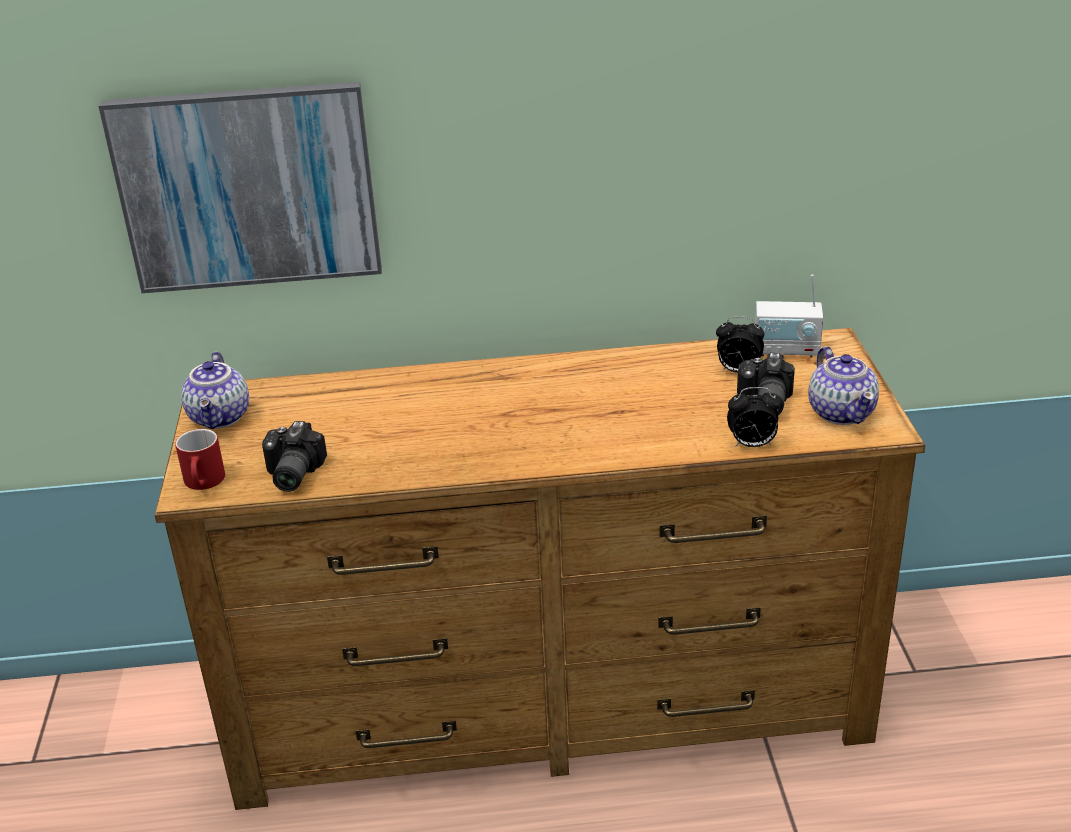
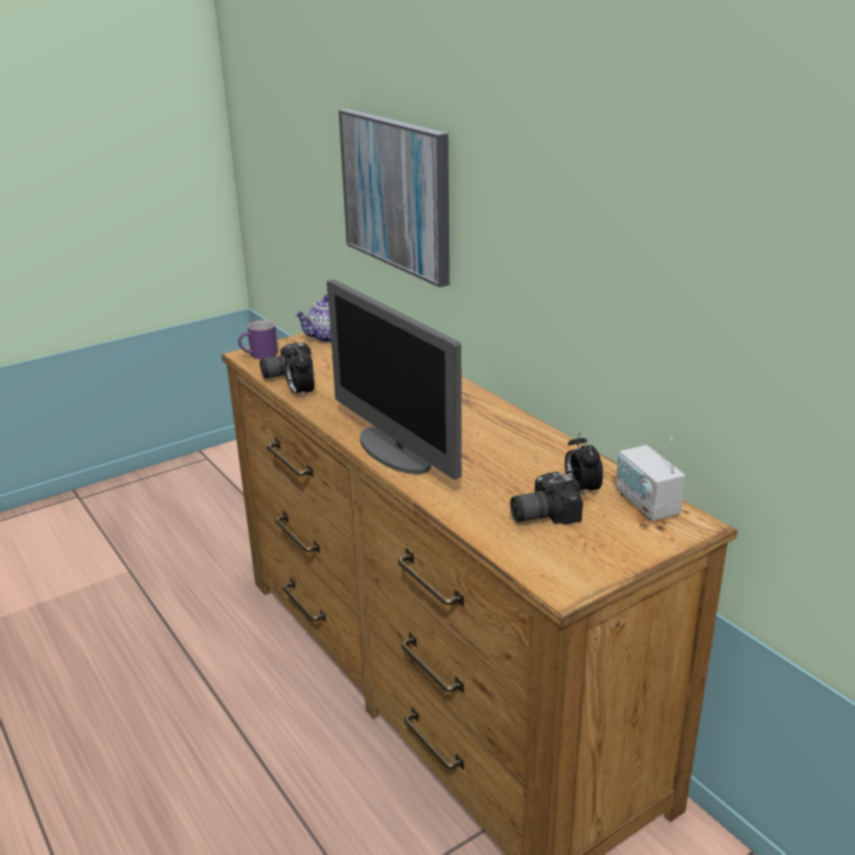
camera: 60 degrees right, 5 degrees down
(205, 483) = (259, 355): red mug -> purple mug
(573, 448) = (395, 452): none -> monitor
(751, 445) = (468, 524): alarm clock -> alarm clock (300, 393)
(841, 412) = (567, 557): teapot -> none

